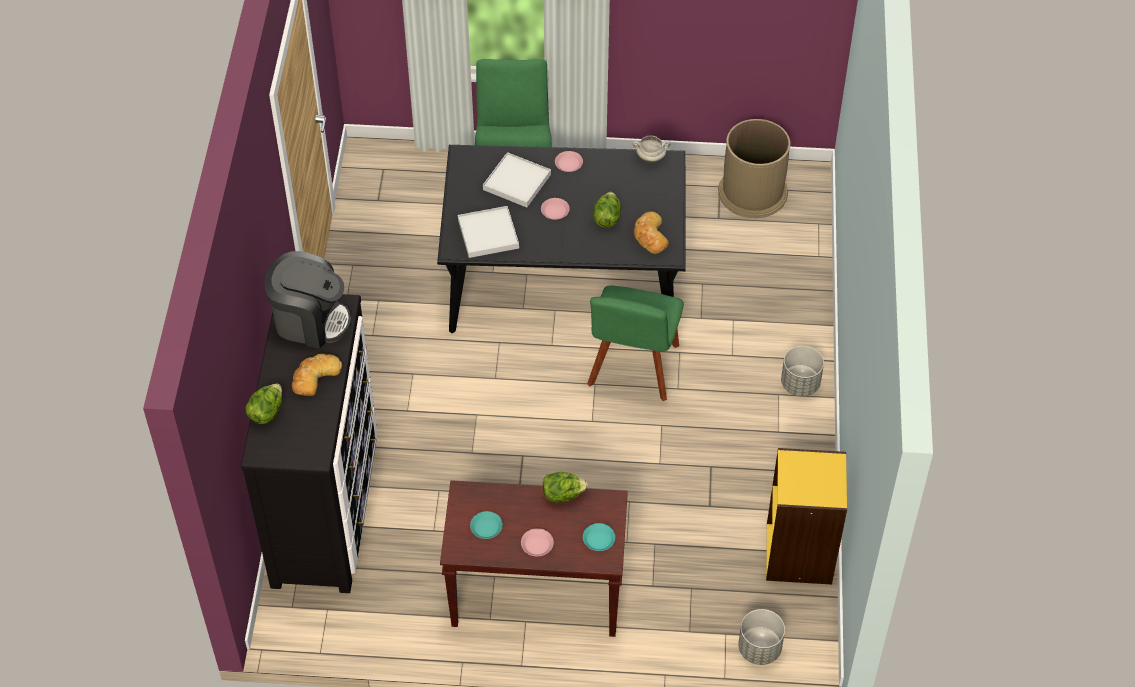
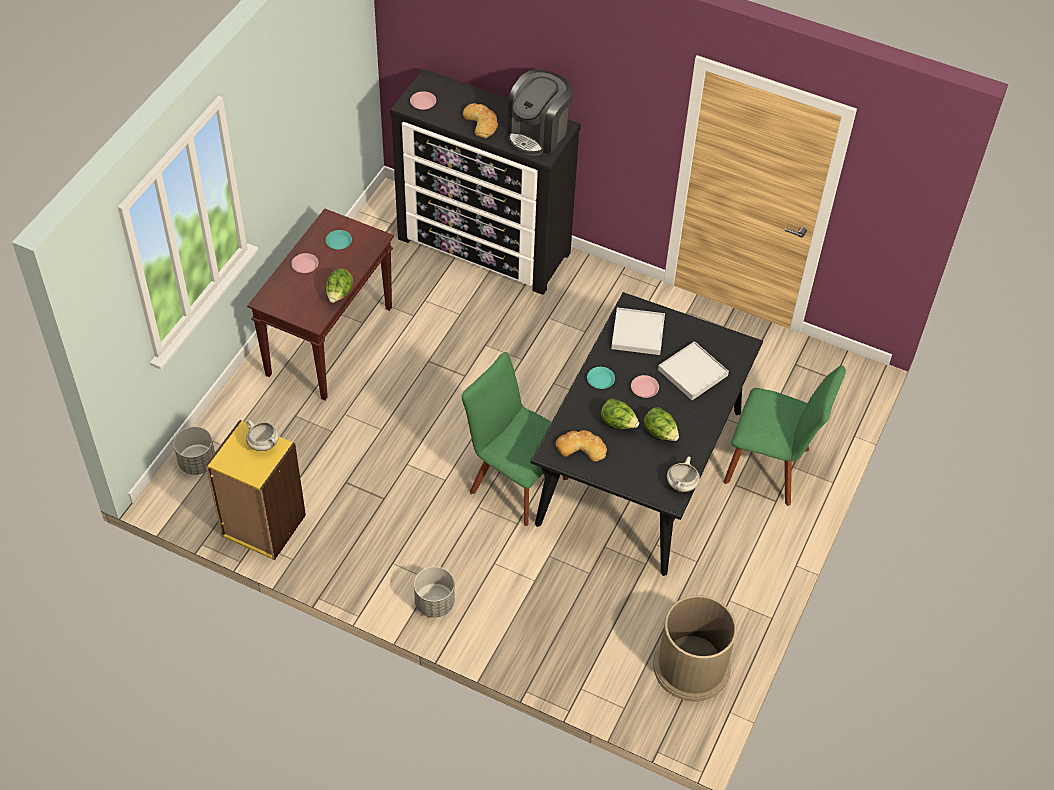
camera: 110 degrees right, 0 degrees up
(267, 412) = (462, 90): lettuce -> lettuce (660, 433)
(569, 163) = (700, 418): pink plate -> pink plate (423, 103)
(599, 539) = (286, 302): turquoise plate -> turquoise plate (600, 380)
(794, 472) = (264, 444): none -> white cooking pot

